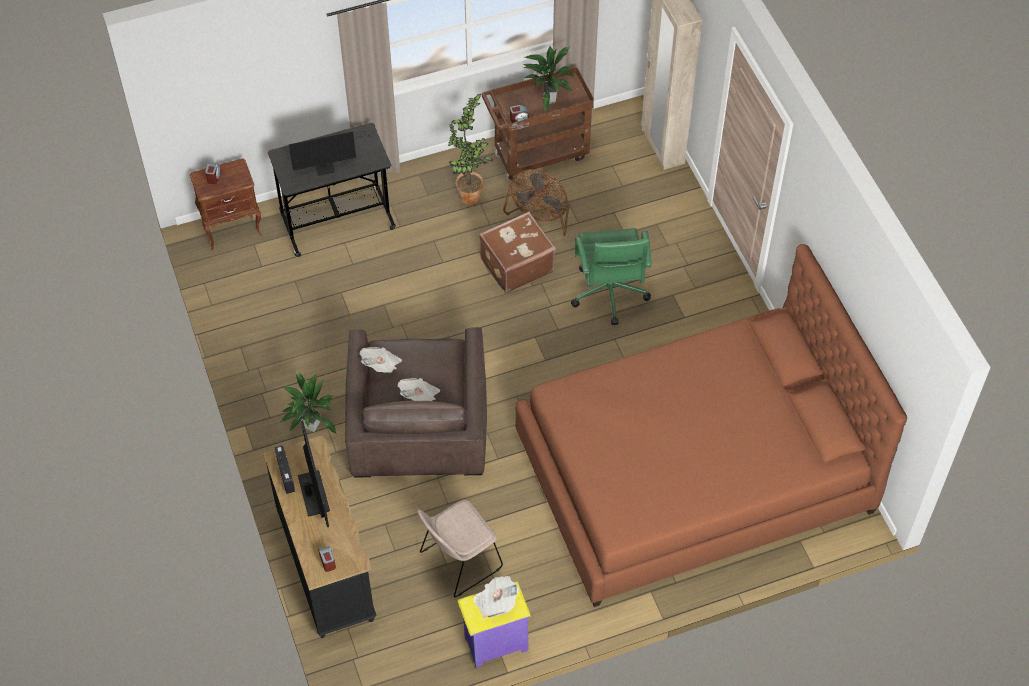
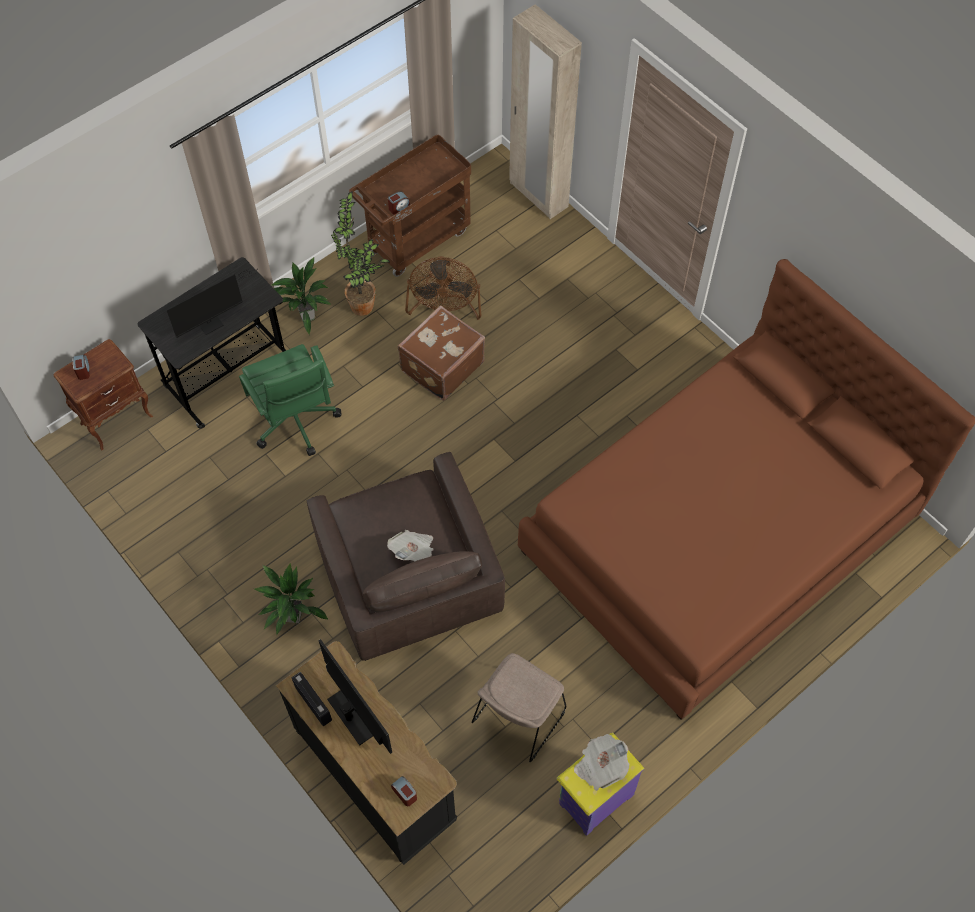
camera: 20 degrees left, 5 degrees up
(381, 365) = (356, 528): newspaper -> none
(549, 99) = (421, 177): potted plant -> potted plant (306, 316)
(609, 296) = (552, 370): green office chair -> green office chair (297, 424)

